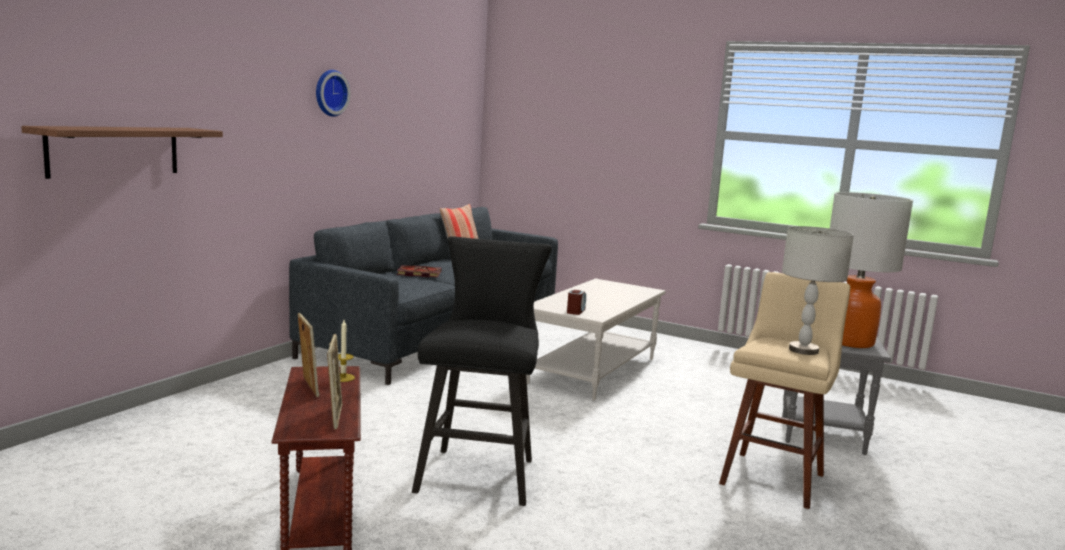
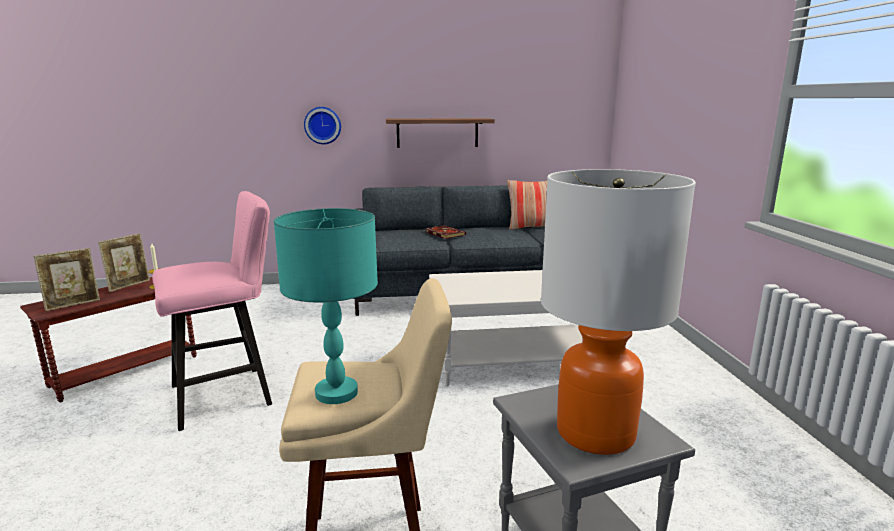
camera: 55 degrees right, 5 degrees up
(114, 151) = (207, 125): shelf -> shelf (437, 132)
(329, 93) = (395, 79): wall clock -> wall clock (322, 125)
(479, 472) = (229, 394): black stool -> pink stool
(576, 311) = (452, 289): alarm clock -> none
(803, 350) = (336, 392): grey table lamp -> turquoise table lamp

